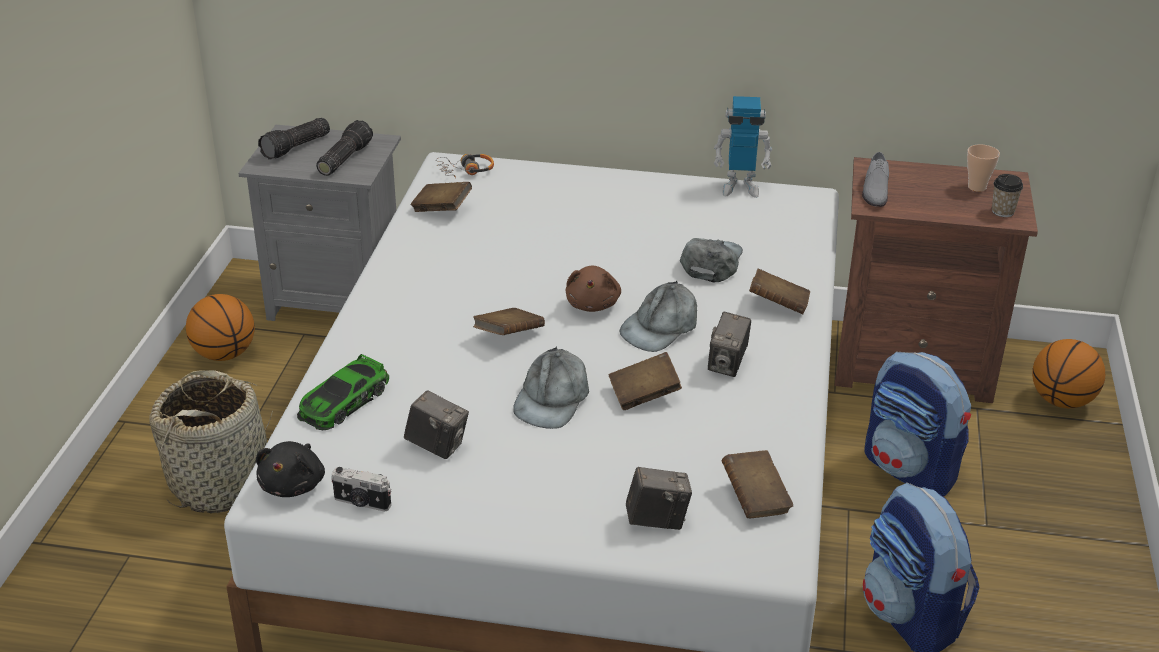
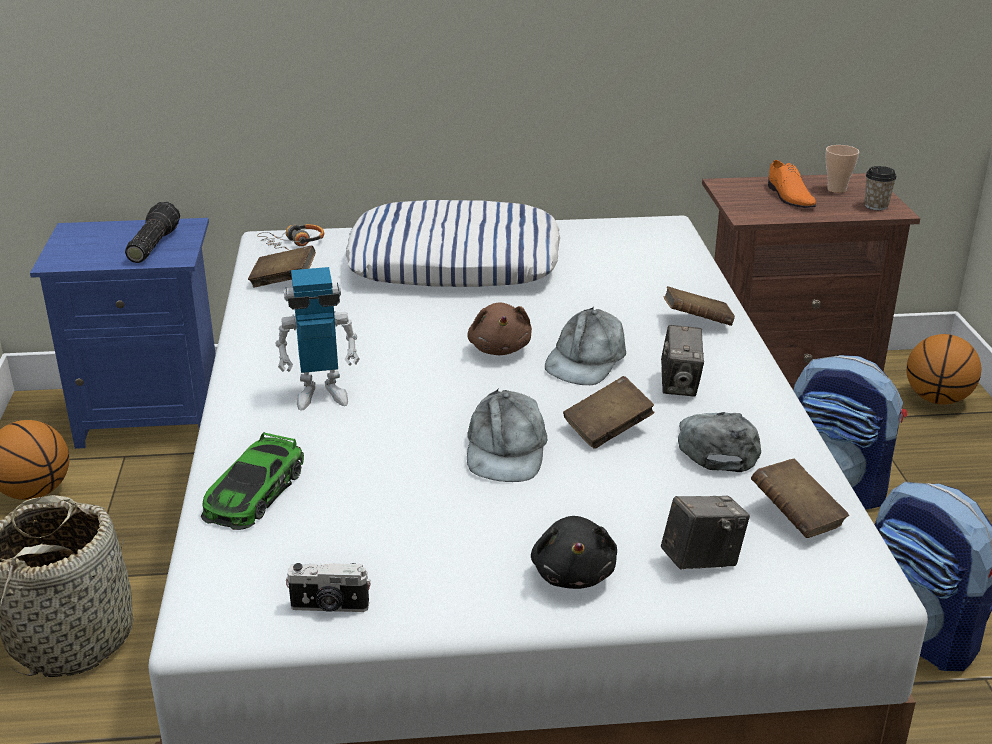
camera: 15 degrees left, 5 degrees down
(294, 485) = (230, 601): black plush toy -> black plush toy (573, 573)
(297, 147) = (92, 241): flashlight -> none
(337, 300) = (152, 416): grey nightstand -> blue nightstand
(437, 445) = (394, 523): camera -> none
(509, 335) = (421, 393): brown book -> none
(597, 209) = (455, 260): none -> pillow
(711, 262) = (603, 293): grey cap -> grey cap (717, 444)
(740, 187) = (592, 224): toy robot -> toy robot (321, 394)
(874, 190) = (742, 203): grey shoe -> none
(924, 189) = (789, 196): none -> orange shoe

